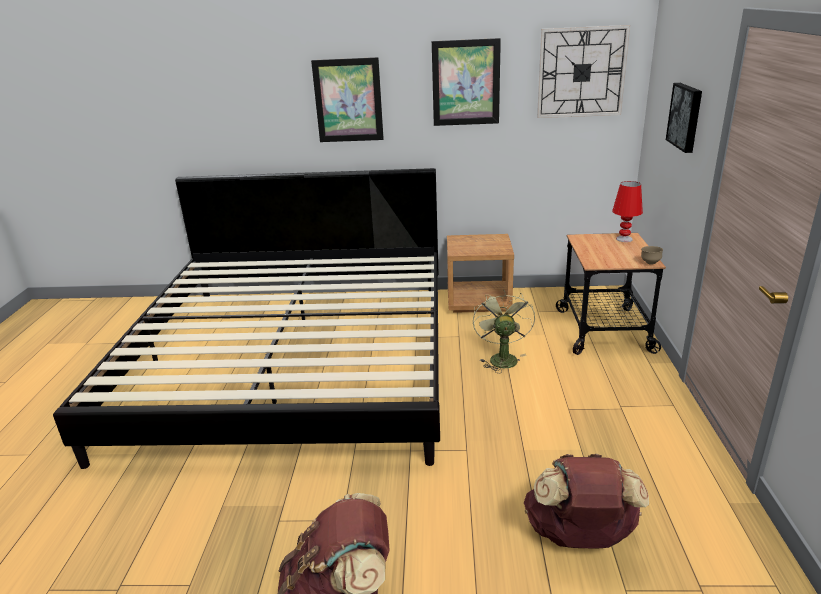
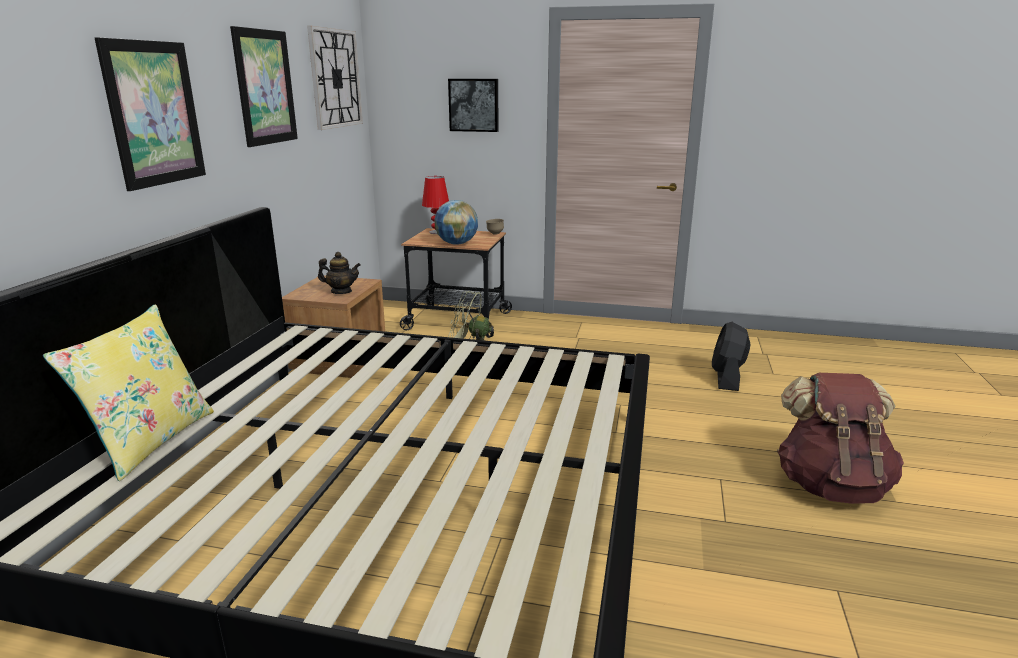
camera: 80 degrees left, 5 degrees down
(271, 266) = (151, 441): none -> yellow pillow
(472, 248) = (341, 291): none -> teapot
(579, 537) = (727, 378): brown backpack -> black fan
(589, 253) = (456, 243): none -> globe

